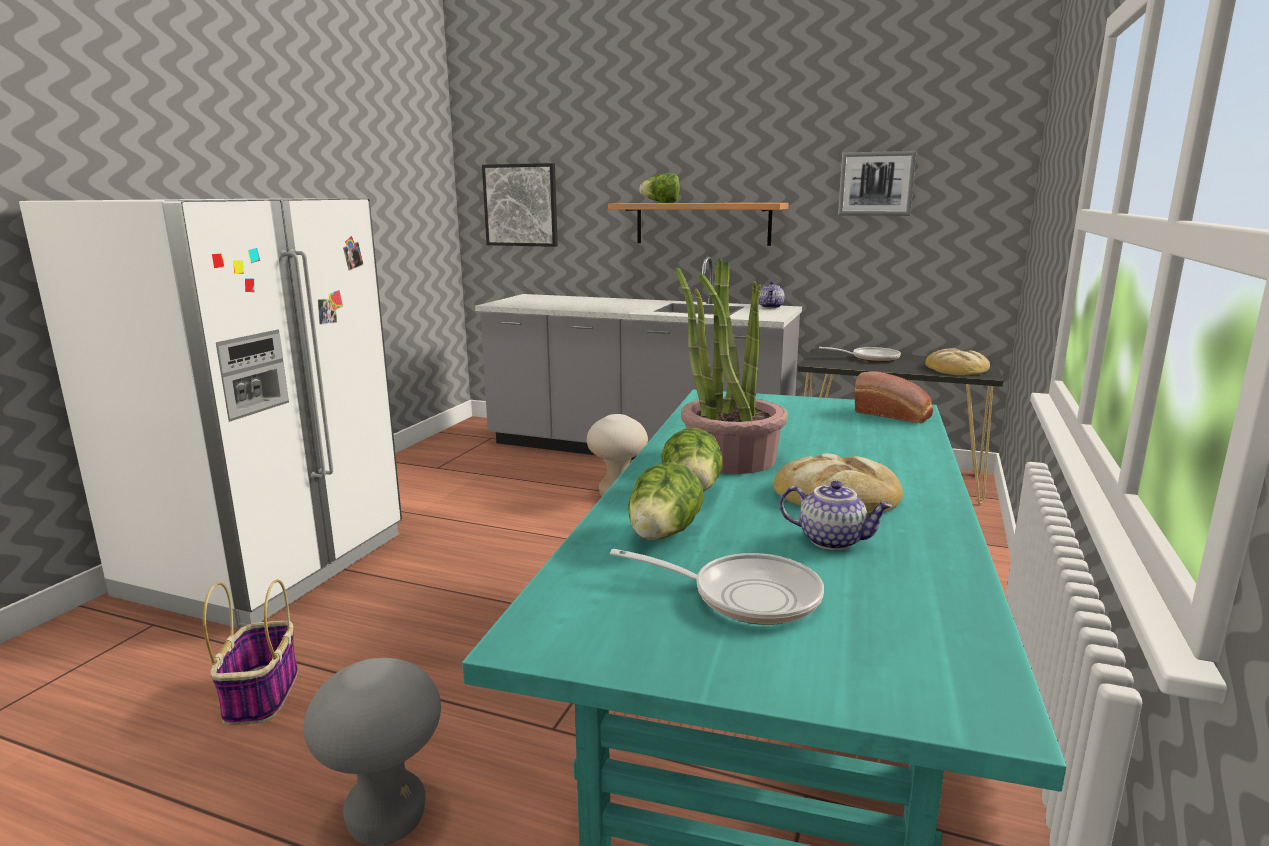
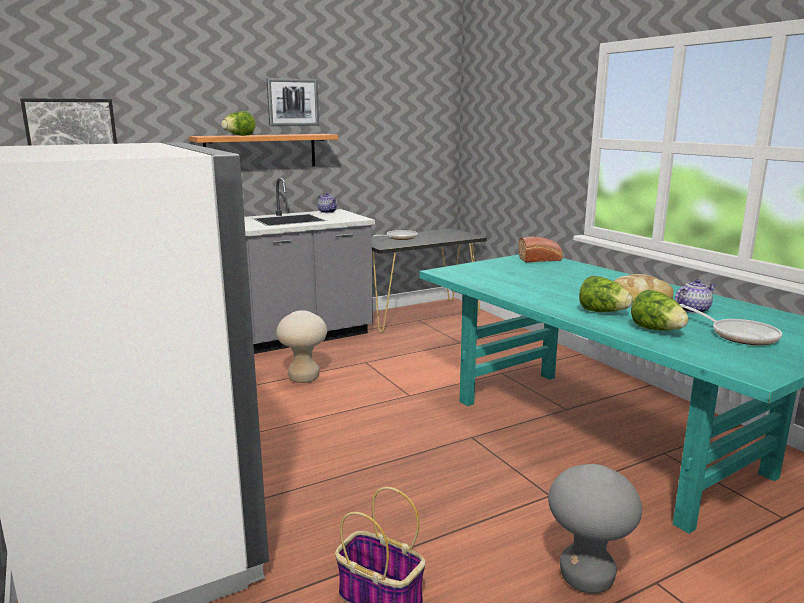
camera: 50 degrees left, 0 degrees up
(730, 458) = (561, 295): potted plant -> none
(745, 596) = (739, 335): frying pan -> frying pan turned 90 degrees clockwise
(876, 184) = (379, 120): picture -> picture (292, 102)
(956, 368) = (452, 235): bread -> none

